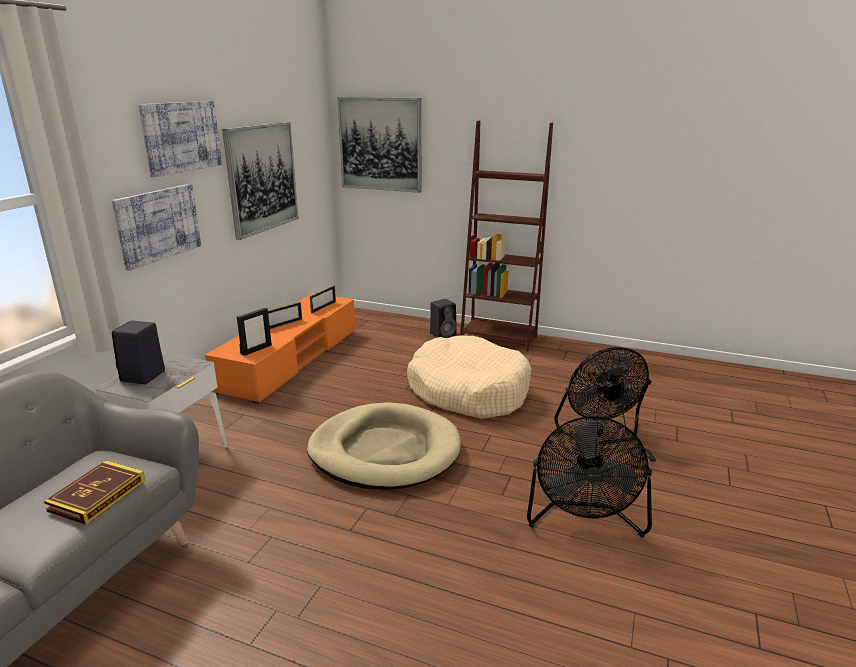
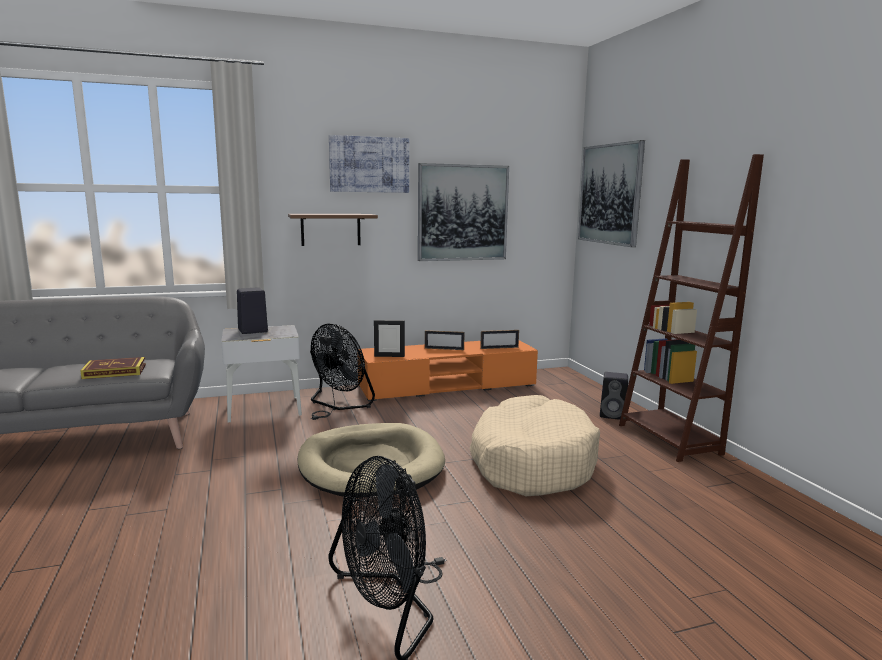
camera: 50 degrees right, 10 degrees down
(158, 224) = (330, 229): picture -> shelf
(609, 436) = (589, 572): black fan -> black fan (334, 404)

